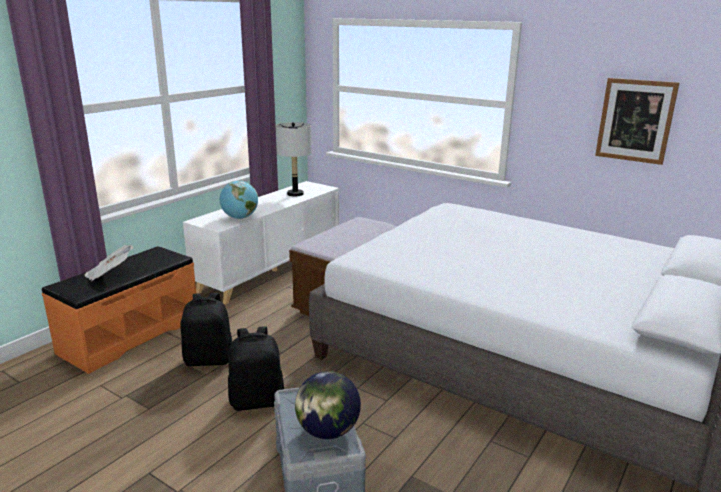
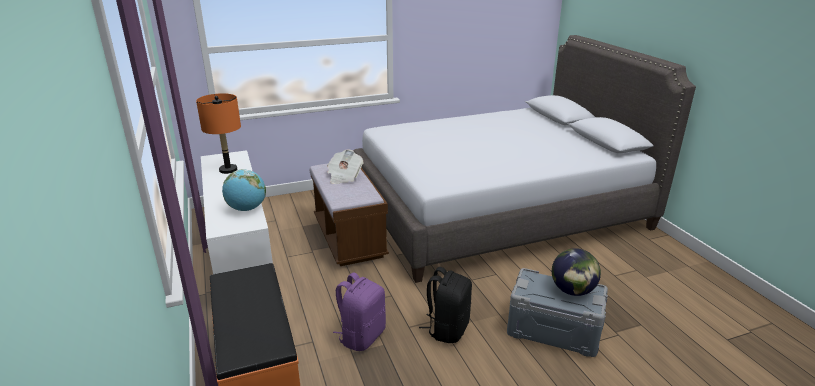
camera: 55 degrees left, 5 degrees up
(109, 274) = (249, 319): newspaper -> newspaper (344, 176)
(209, 359) = (361, 336): black backpack -> purple backpack
(295, 194) = (228, 170): grey table lamp -> orange table lamp
(635, 120) = (475, 33): picture -> none

